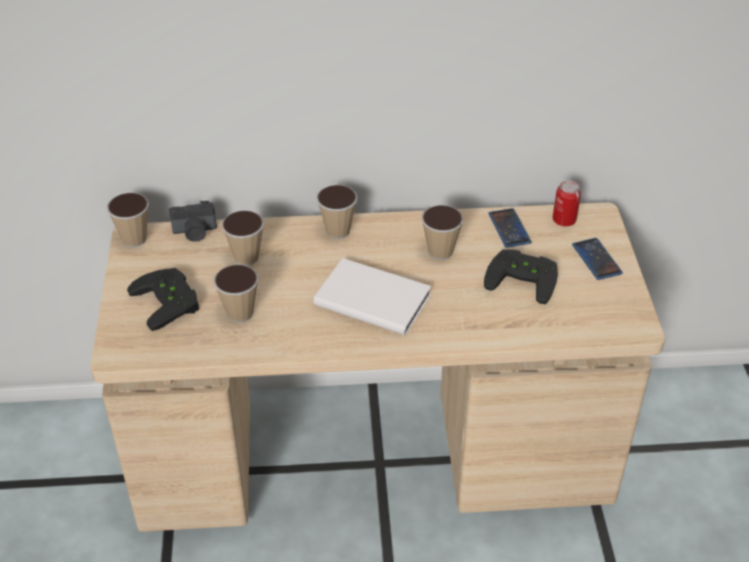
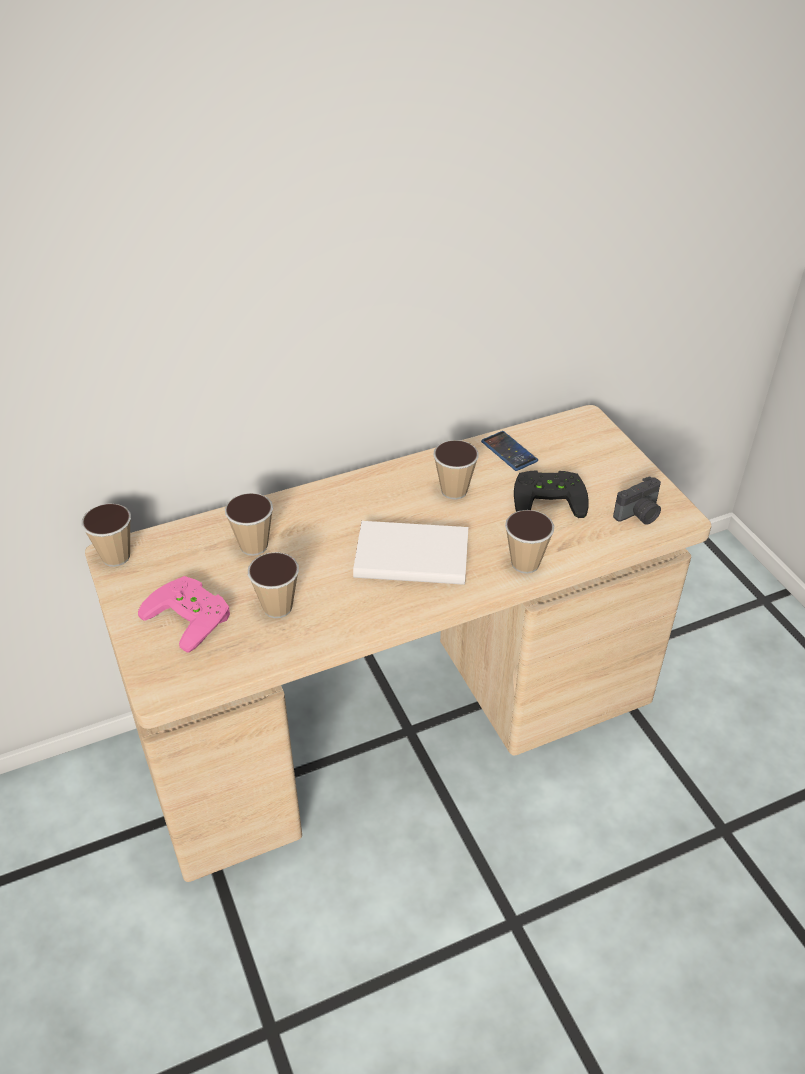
camera: 20 degrees left, 0 degrees up
(170, 301) = (192, 614): black game controller -> pink game controller
(195, 232) = (182, 533): camera -> camera (639, 515)
(338, 231) = (338, 495): cup -> cup (525, 563)
(564, 220) = (556, 431): can -> none
(596, 259) = (607, 462): phone -> none

